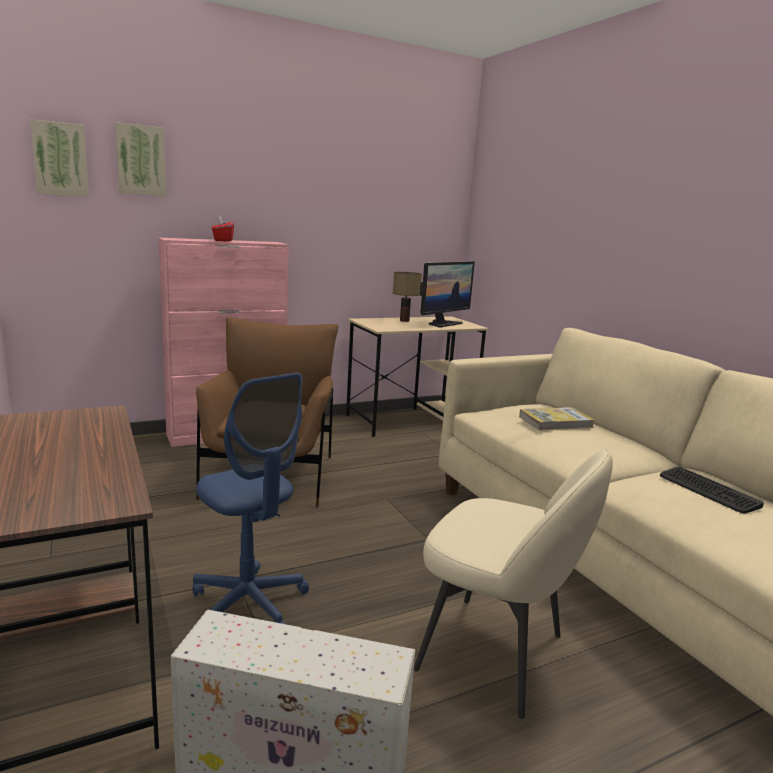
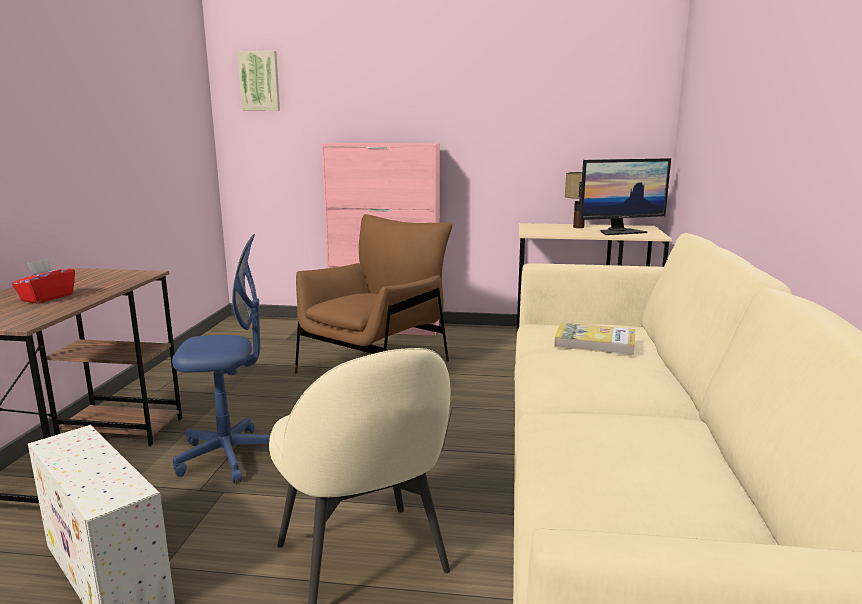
camera: 35 degrees right, 0 degrees up
(141, 160) = (319, 75): picture -> none
(223, 240) = (378, 143): red tissue box -> red tissue box (47, 298)
(249, 604) = (229, 456): blue office chair -> blue office chair turned 90 degrees counterclockwise
(708, 490) = (644, 442): keyboard -> none

